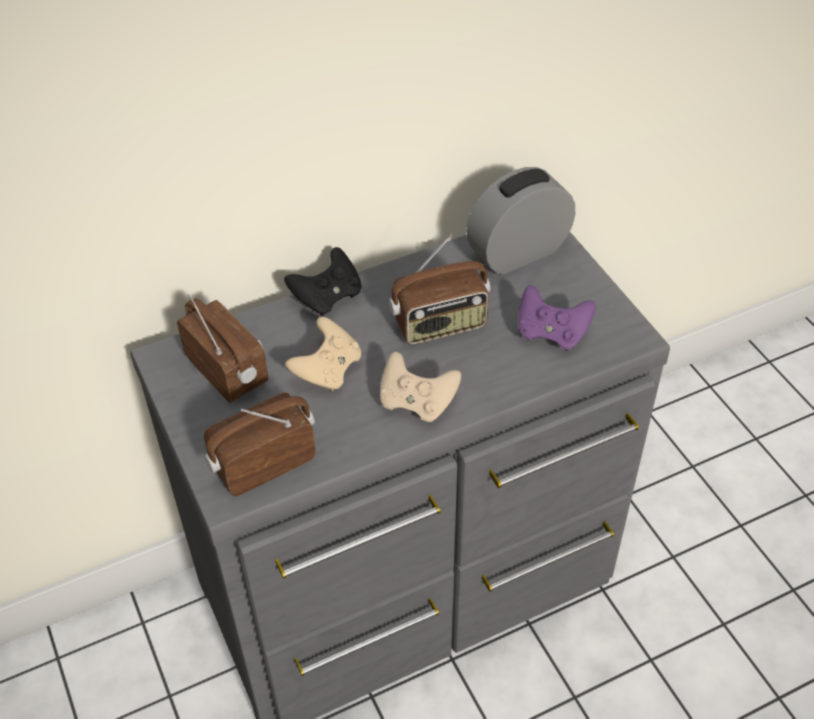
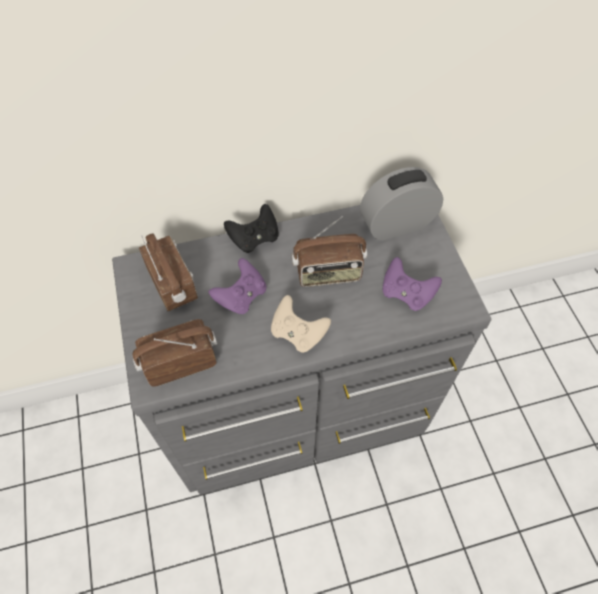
camera: 10 degrees right, 10 degrees up
(327, 370) = (241, 296): beige game controller -> purple game controller

